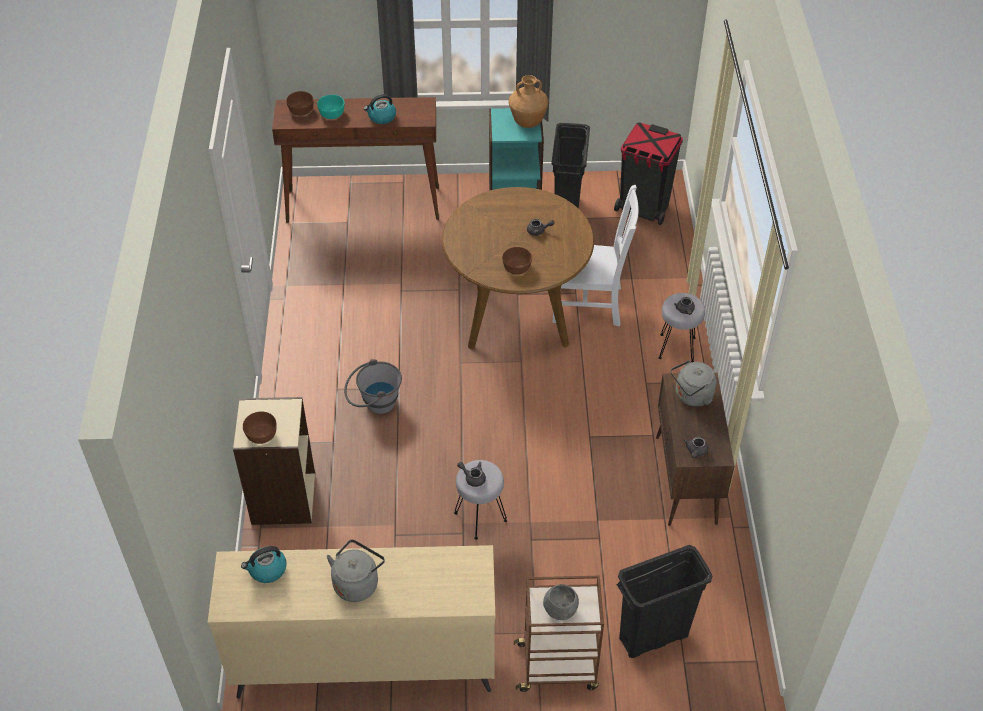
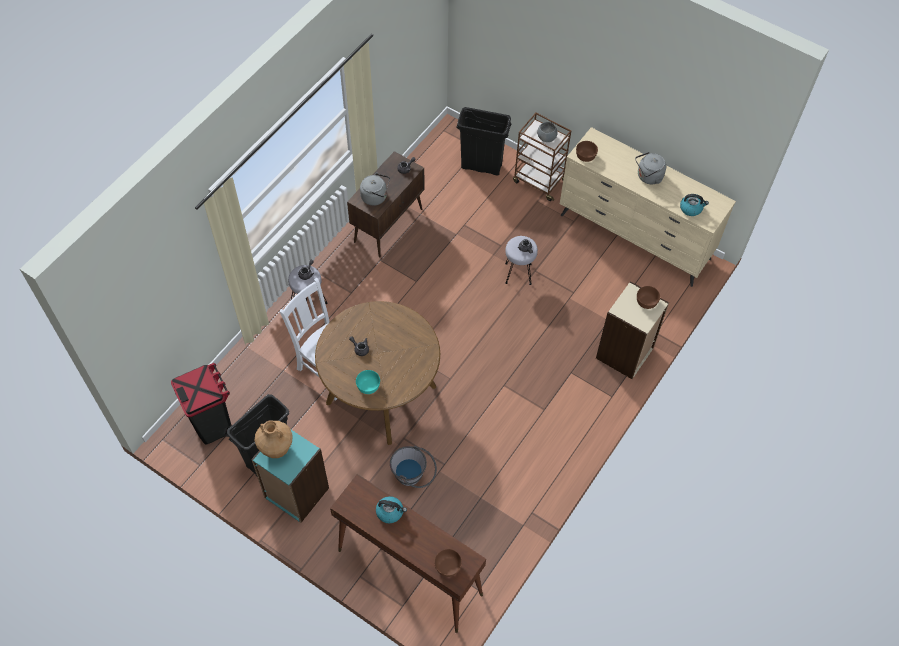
camera: 145 degrees left, 10 degrees up
(332, 113) = (425, 544): turquoise bowl -> turquoise bowl (368, 386)
(374, 404) = (527, 383): grey bucket -> grey bucket (414, 476)
(517, 267) = (400, 329): brown bowl -> brown bowl (585, 156)

